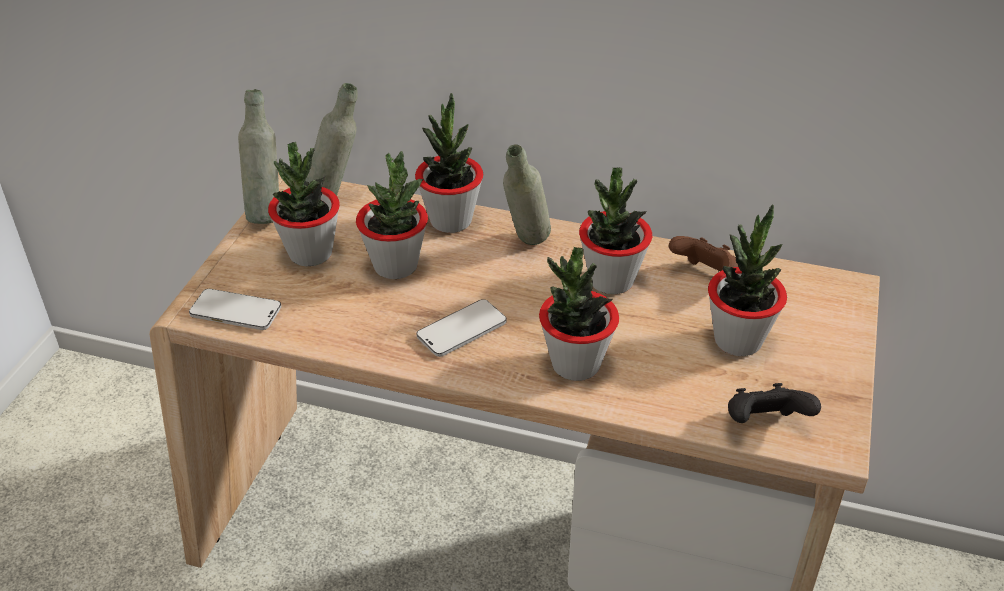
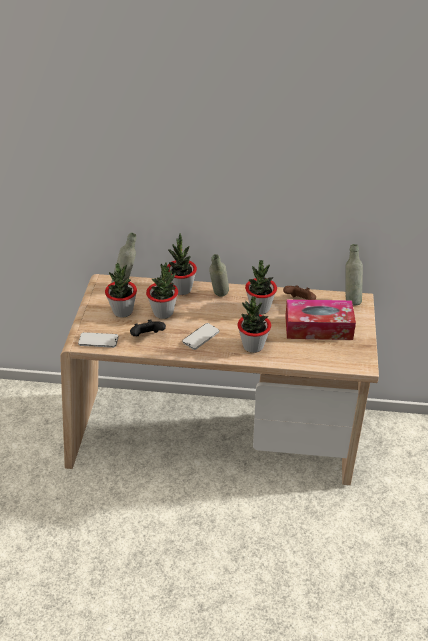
camera: 10 degrees left, 0 degrees up
(266, 213) = (96, 295): grey bottle -> grey bottle (350, 300)
(738, 340) = (318, 327): potted plant -> tissue box
(764, 424) = (335, 360): black game controller -> black game controller (147, 337)

